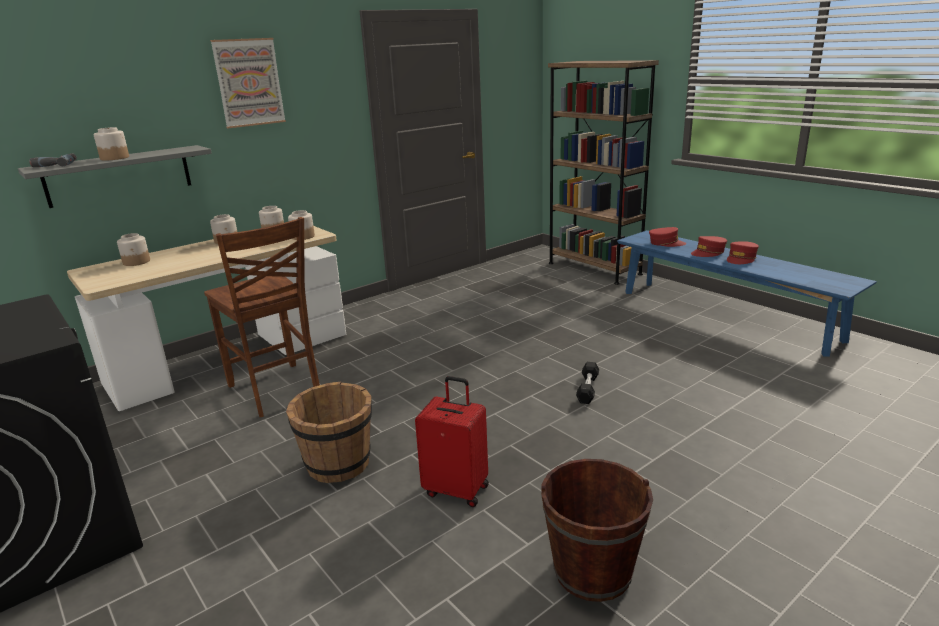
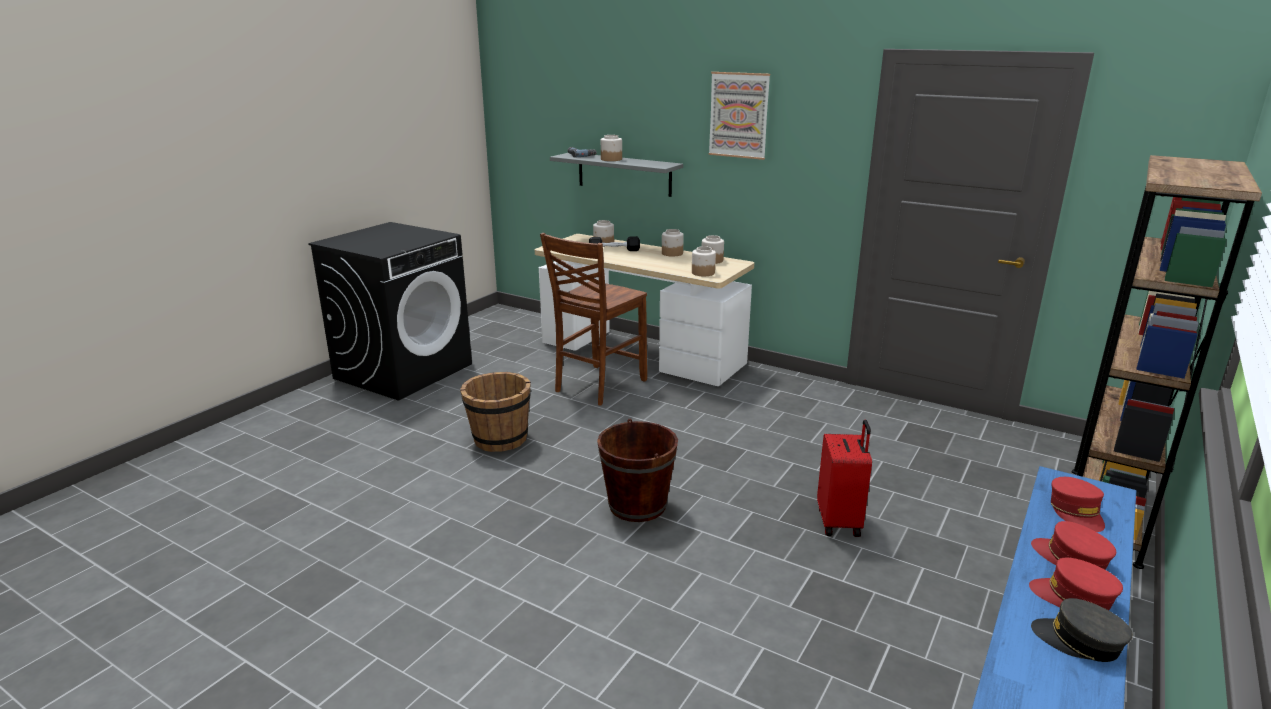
camera: 70 degrees right, 0 degrees up
(457, 489) = (476, 499): red suitcase -> red suitcase (840, 522)
(587, 389) = (686, 551): black dumbbell -> black dumbbell (614, 250)
(592, 571) = (375, 586): brown bucket -> brown bucket (637, 505)
(776, 265) = (1078, 641): none -> grey cap

